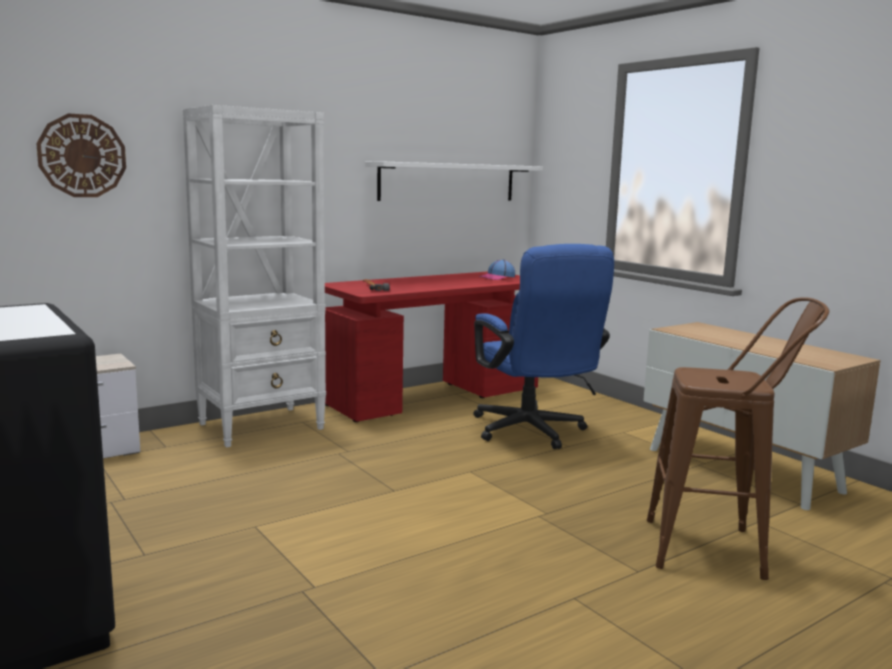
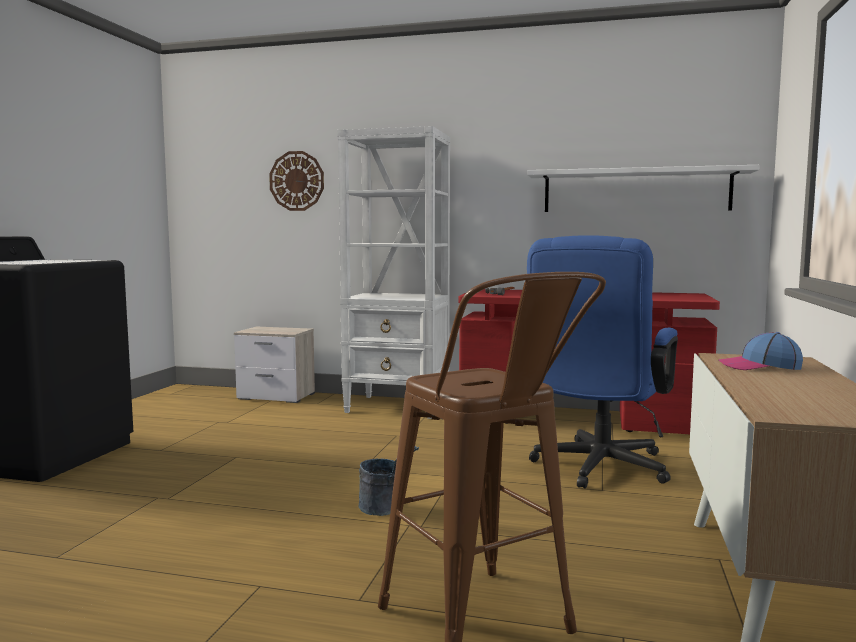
camera: 50 degrees right, 5 degrees down
(497, 277) = (669, 296): cap -> cap (759, 366)
(498, 513) = (385, 509): none -> grey bucket

